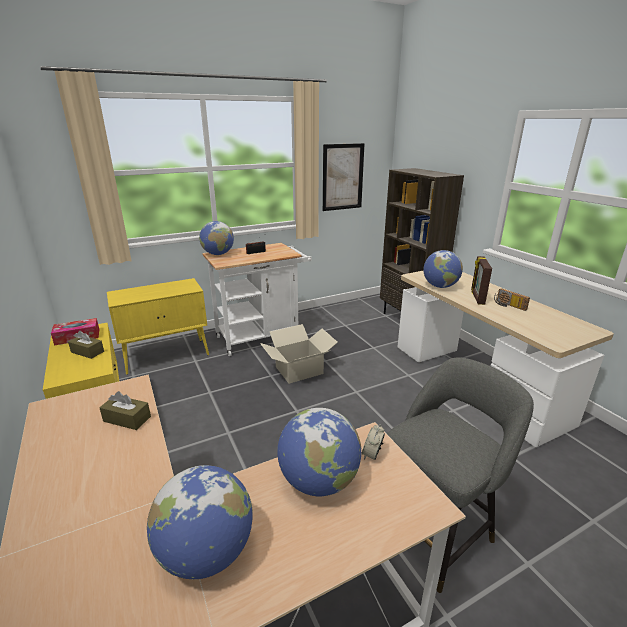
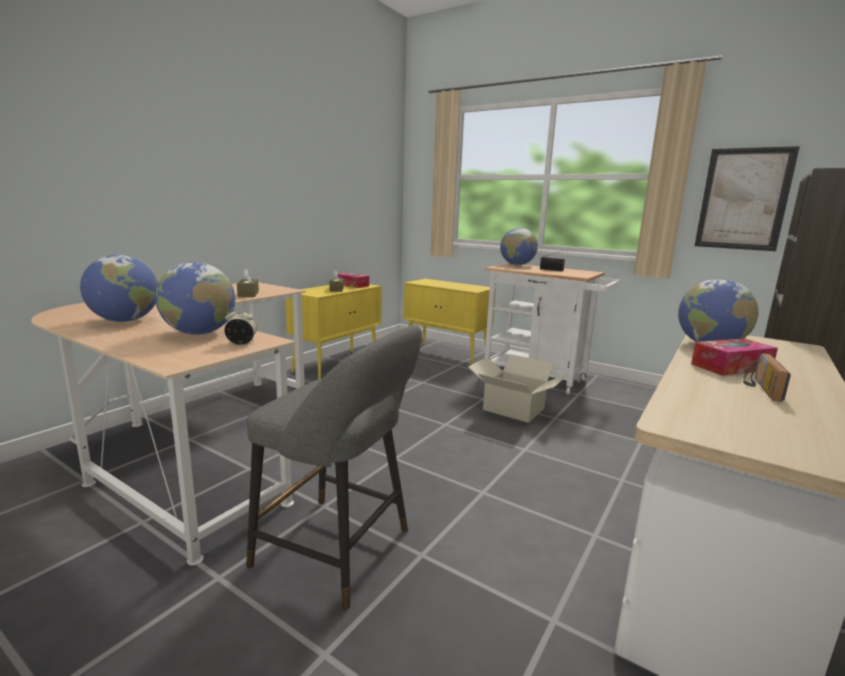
camera: 60 degrees right, 10 degrees down
(477, 297) = (731, 367): picture frame -> tissue box

